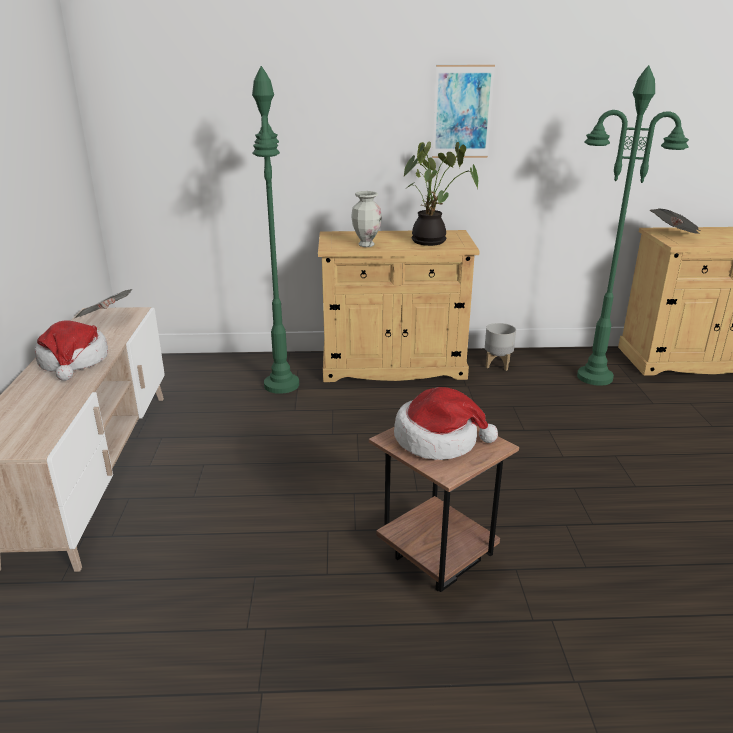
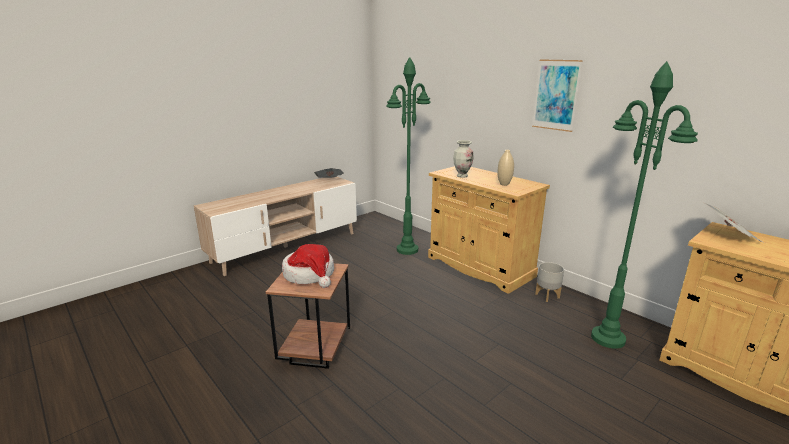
camera: 50 degrees right, 5 degrees down
(74, 361) = (285, 192): hat -> none
(432, 241) = (504, 184): potted plant -> beige vase

